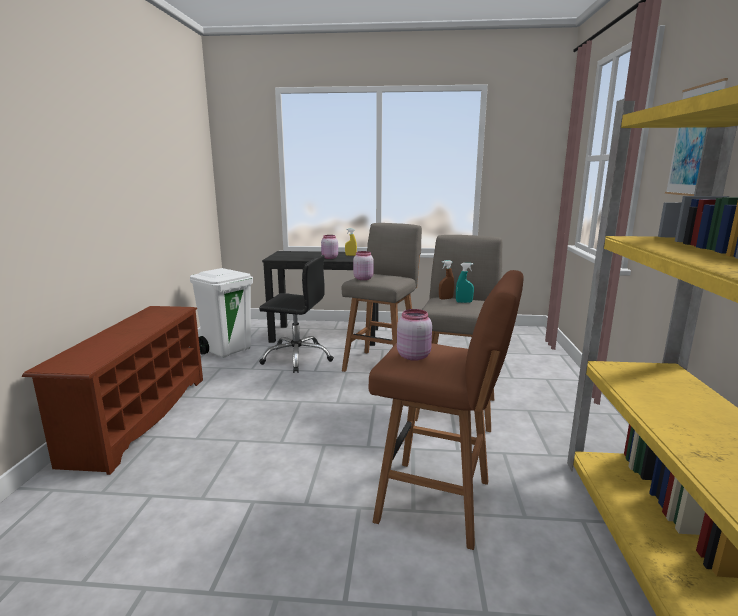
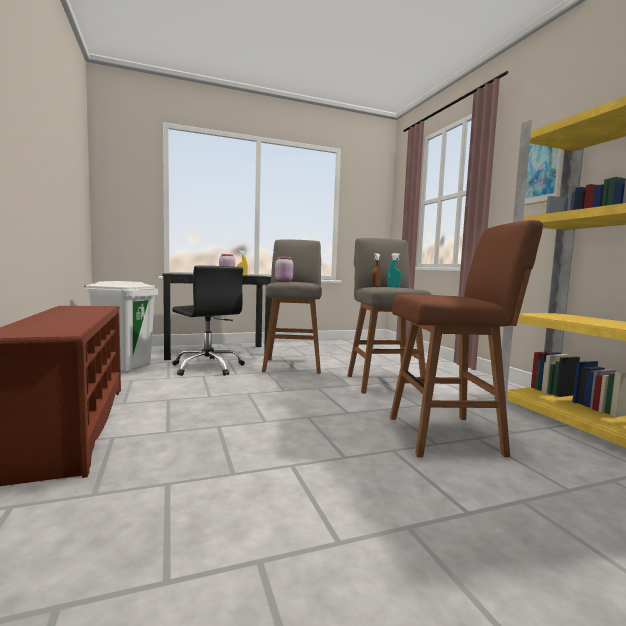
camera: 25 degrees left, 10 degrees down
(297, 358) = (208, 367): black office chair -> black office chair turned 60 degrees clockwise
(413, 356) = (435, 295): pink jar -> none

